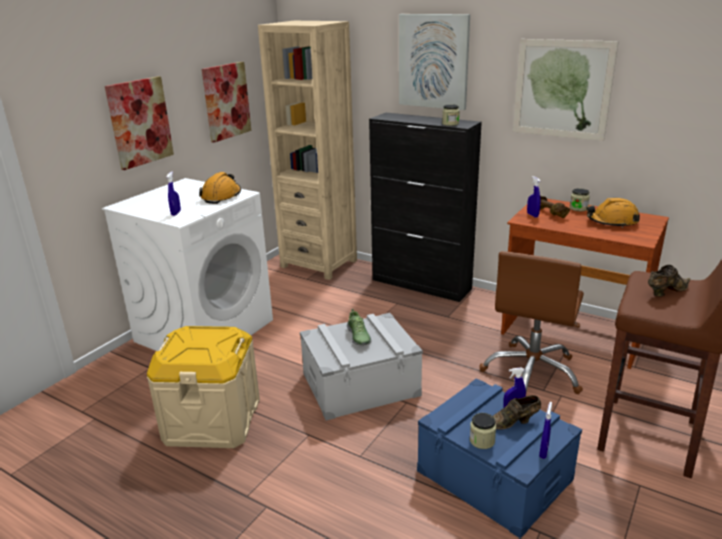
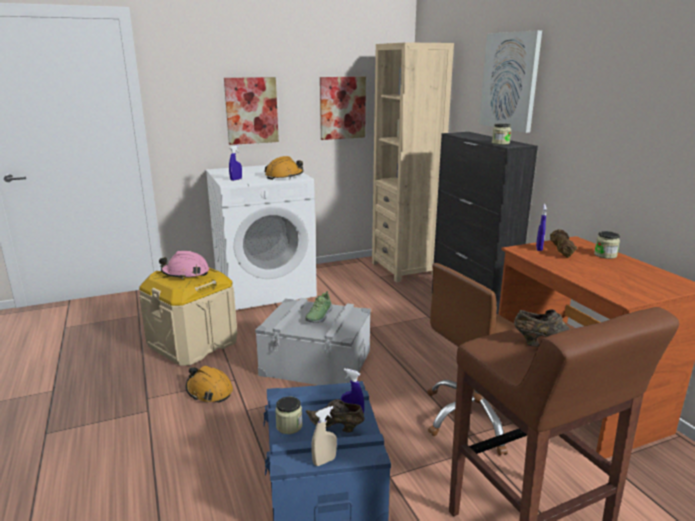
camera: 35 degrees right, 5 degrees down
(198, 342) = (185, 273): none -> pink hard hat
(543, 452) = (324, 461): blue spray bottle -> beige spray bottle
(562, 89) = (615, 113): picture -> none
(612, 222) = (622, 274): orange hard hat -> orange hard hat (209, 391)

